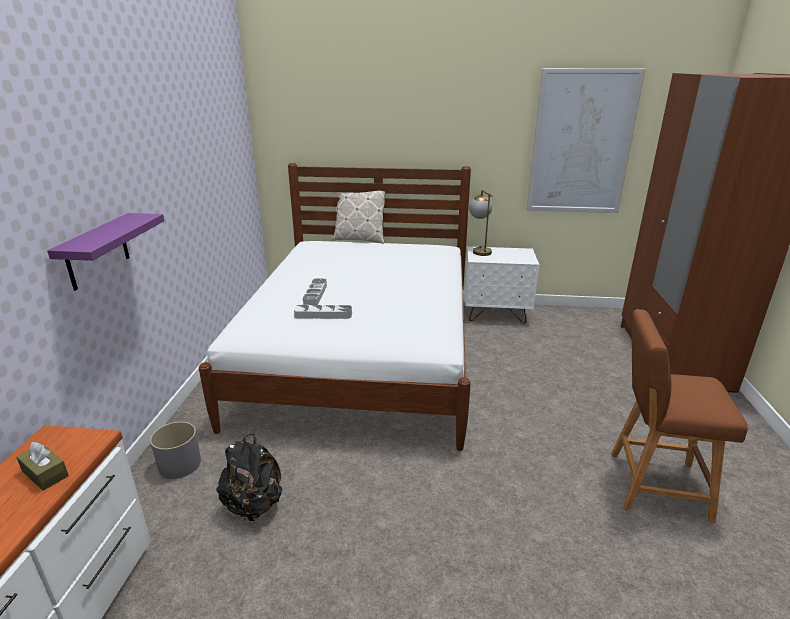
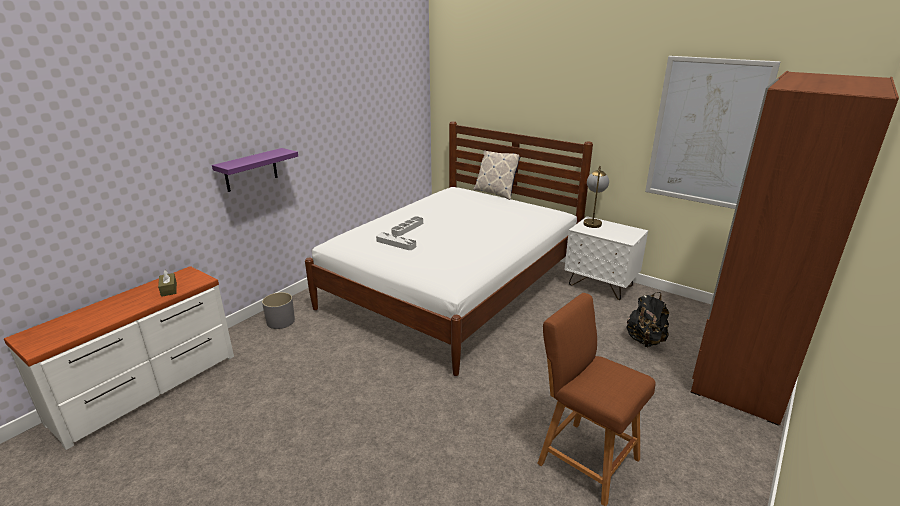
camera: 30 degrees right, 0 degrees up
(254, 505) = (298, 359): black backpack -> black backpack (645, 340)

